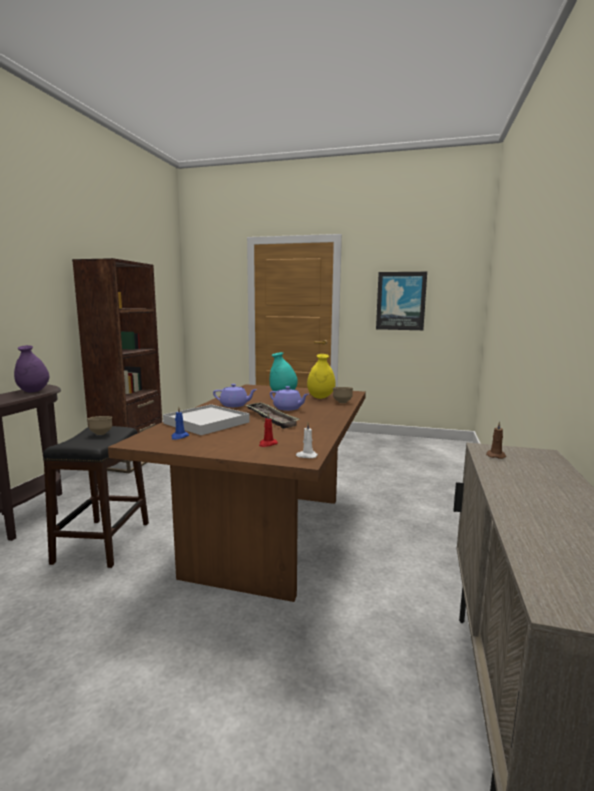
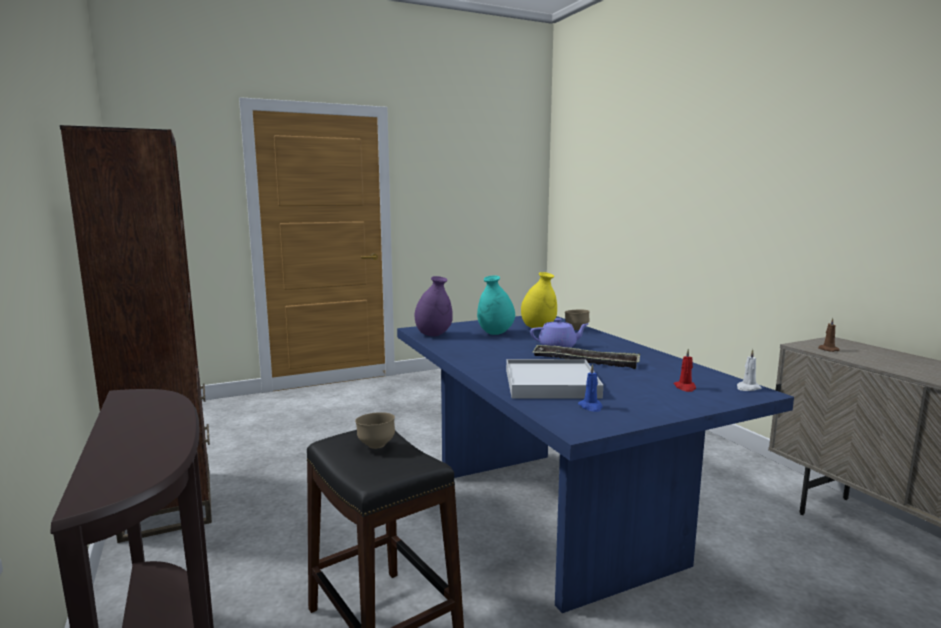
camera: 40 degrees left, 0 degrees up
(33, 391) = (150, 407): purple vase -> purple vase (433, 335)
(235, 405) = (495, 356): purple teapot -> none
(269, 533) = (548, 515): brown dining table -> blue dining table
(401, 301) = (464, 198): picture -> none

